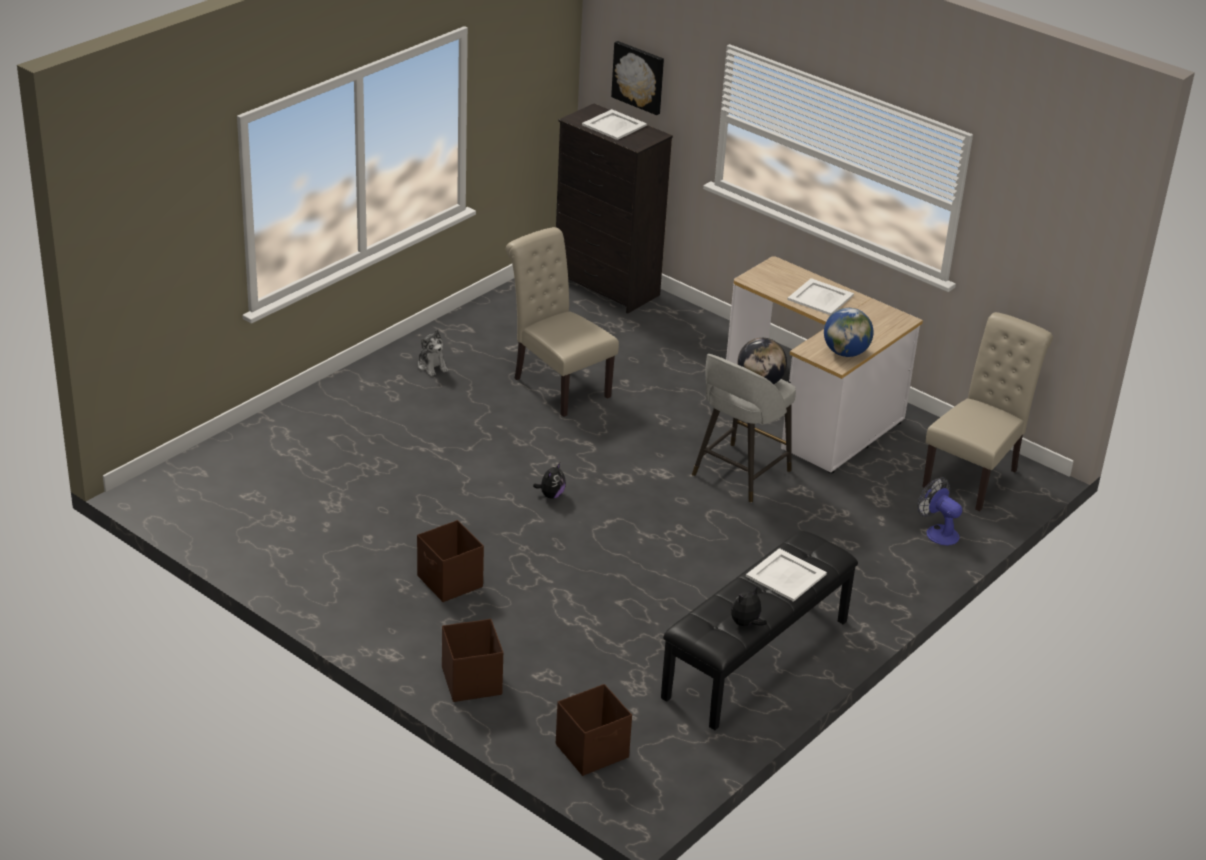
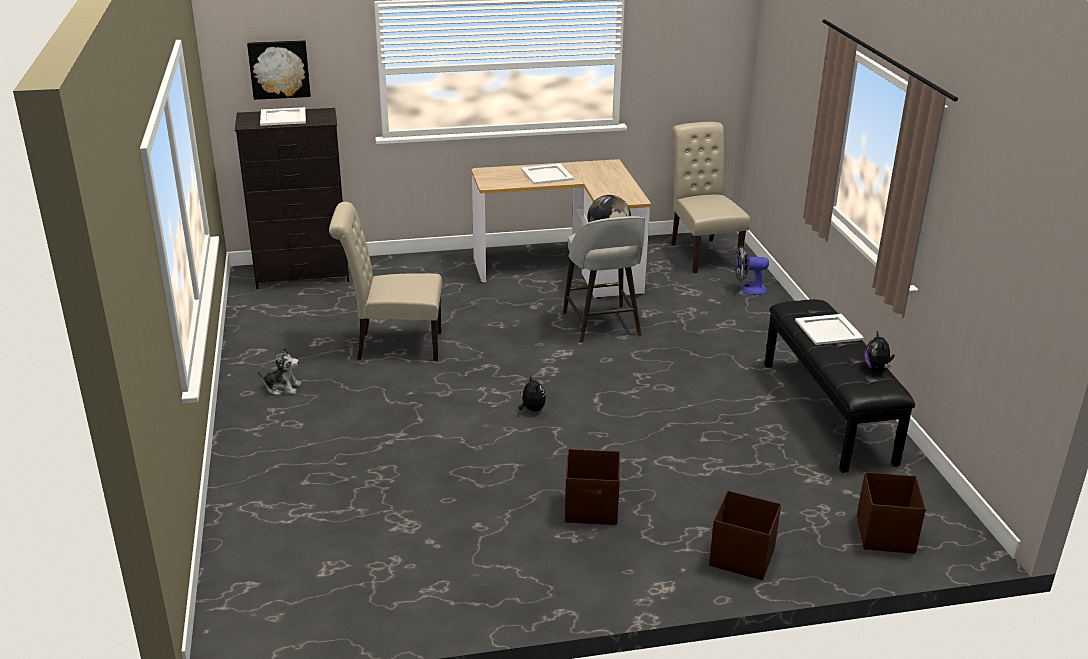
camera: 50 degrees left, 5 degrees down
(845, 353) = (626, 192): globe -> none

